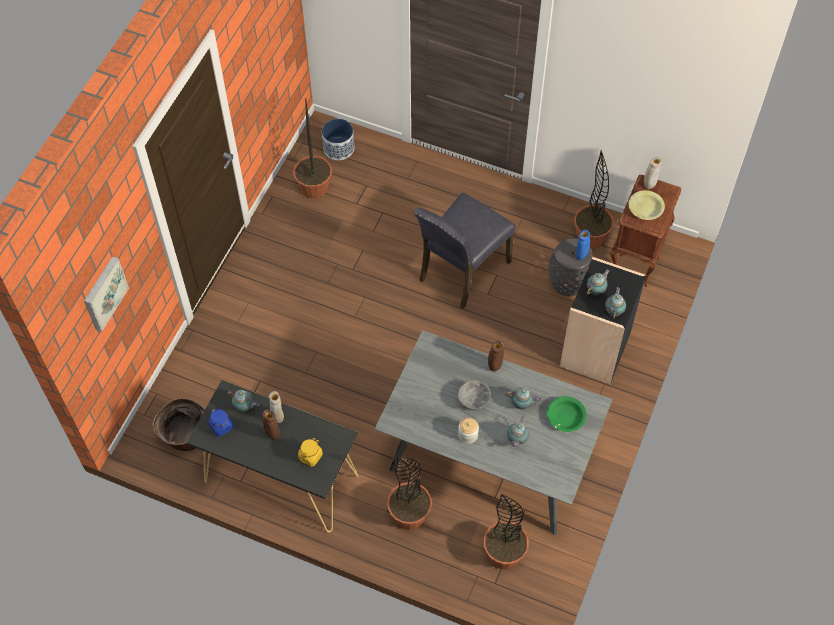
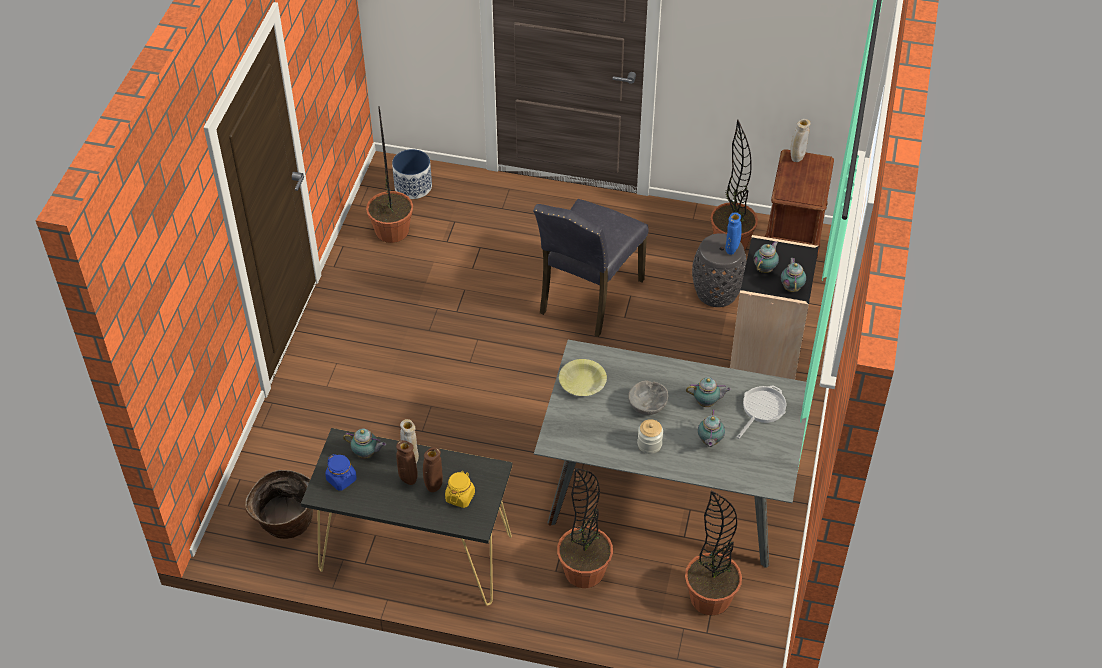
camera: 10 degrees left, 10 degrees down
(104, 293) = (181, 319): picture -> none
(494, 367) = (664, 367): brown vase -> brown vase (434, 487)
(565, 417) = (761, 409): green bowl -> frying pan
(645, 209) = (798, 183): yellow bowl -> yellow bowl (582, 383)

